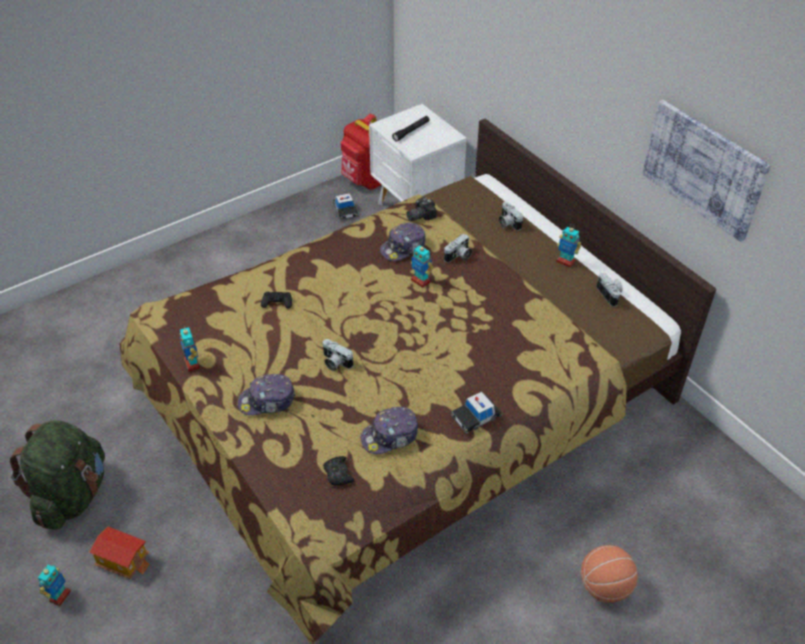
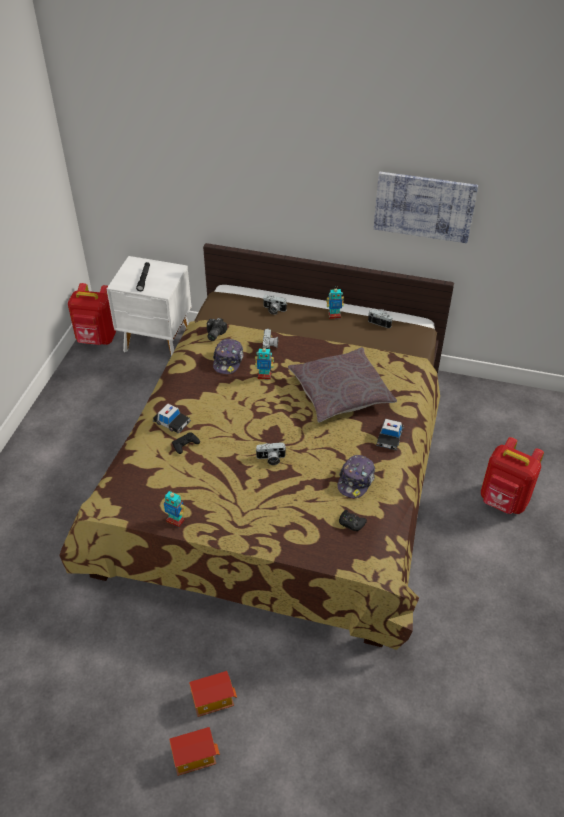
camera: 40 degrees left, 0 degrees up
(60, 596) = (194, 756): toy robot -> toy house
(72, 495) = (123, 688): green backpack -> none
(267, 401) = (256, 510): cap -> none
(345, 210) = (104, 368): toy car -> toy car (172, 422)
(477, 340) = (340, 392): none -> grey pillow
(605, 587) = (503, 501): basketball -> red backpack

